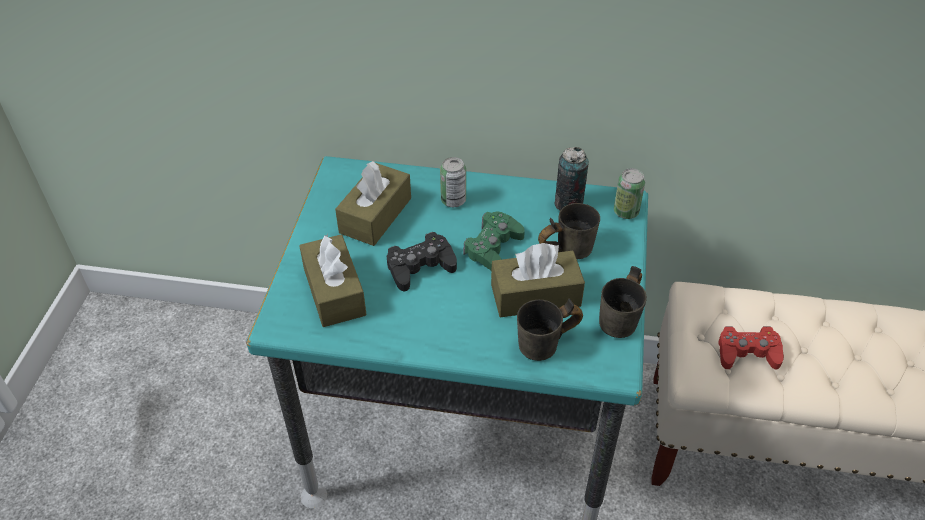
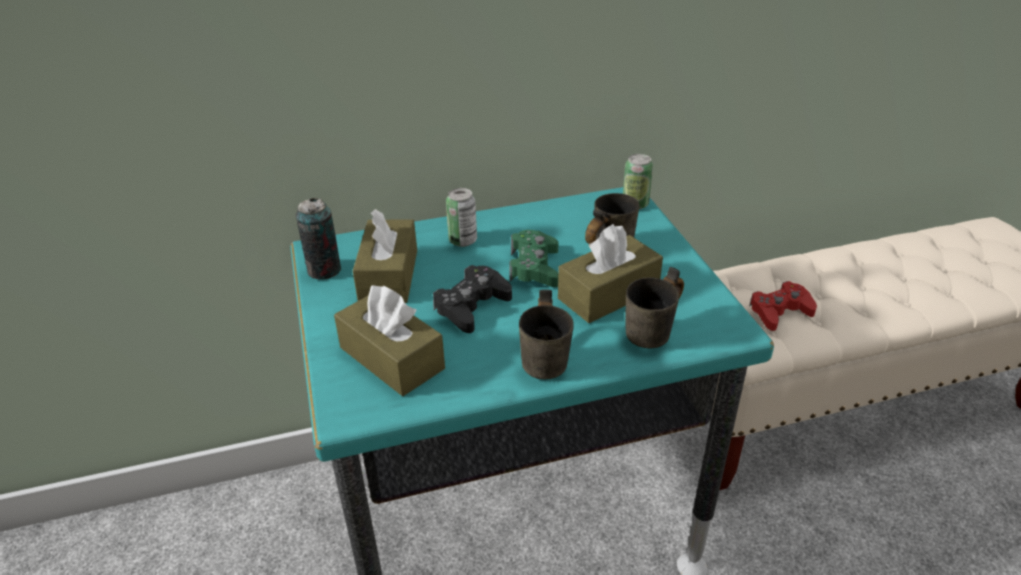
camera: 25 degrees left, 10 degrees down
(568, 204) = (578, 213): can -> can (324, 270)
(625, 320) = (708, 287): grey mug -> grey mug (550, 359)

